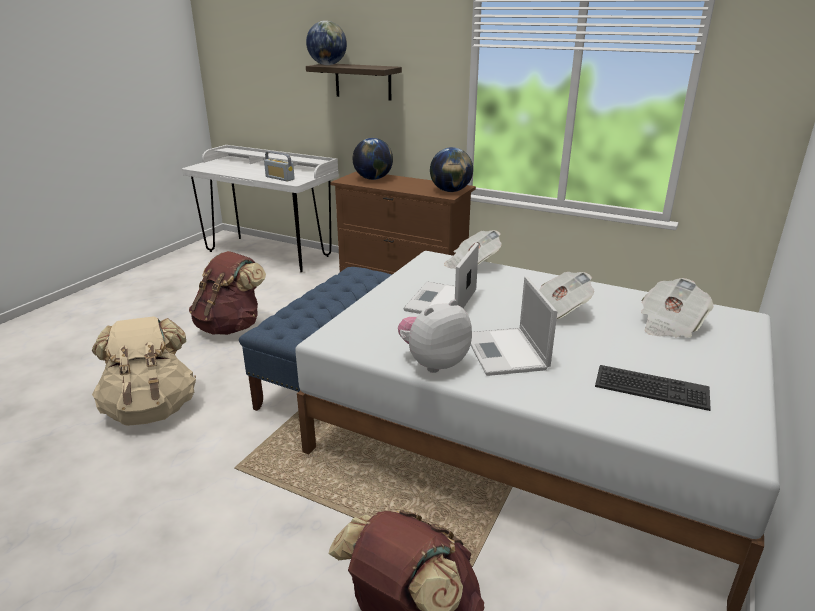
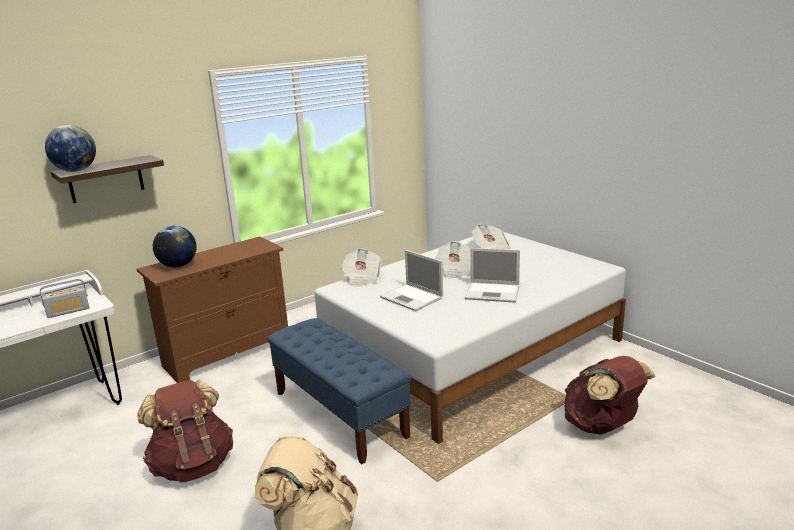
camera: 65 degrees left, 5 degrees down
(433, 362) = (492, 313): plush toy -> none
(450, 191) = (260, 245): globe -> none
(651, 388) = (549, 269): keyboard -> none

